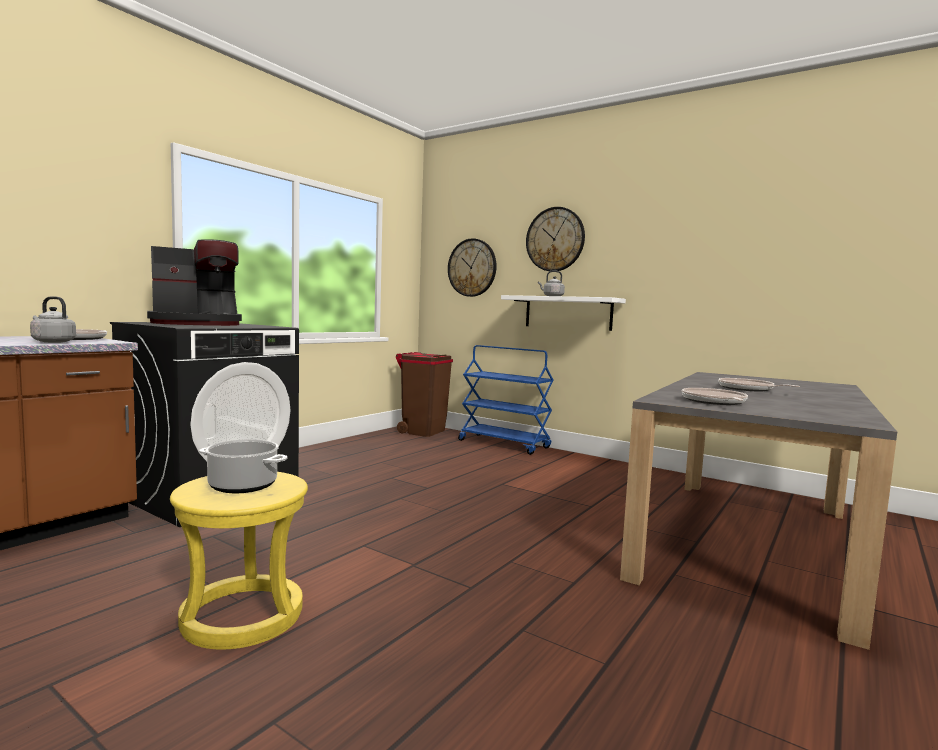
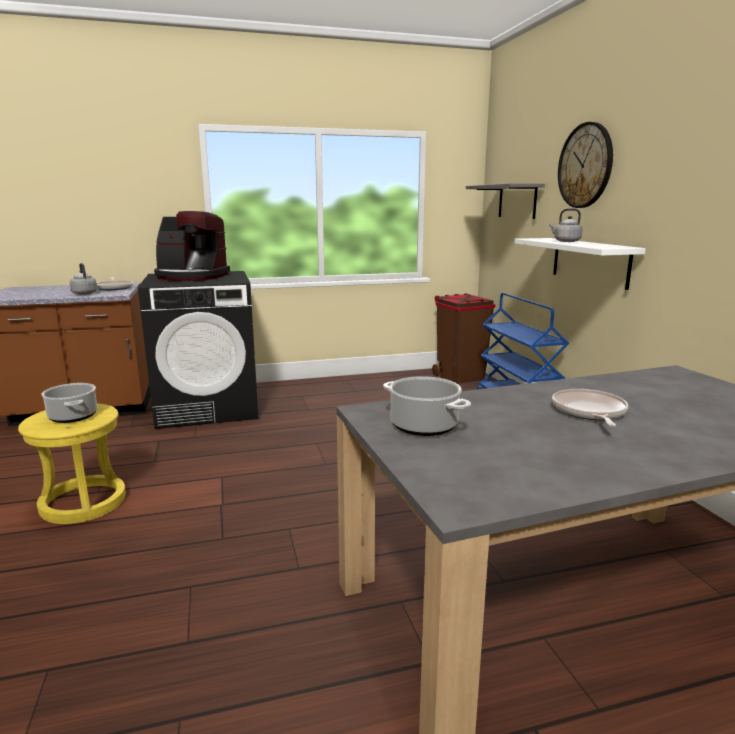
camera: 40 degrees right, 10 degrees up
(472, 267) = (517, 201): wall clock -> grey shelf
(714, 402) = (422, 426): frying pan -> cooking pot

